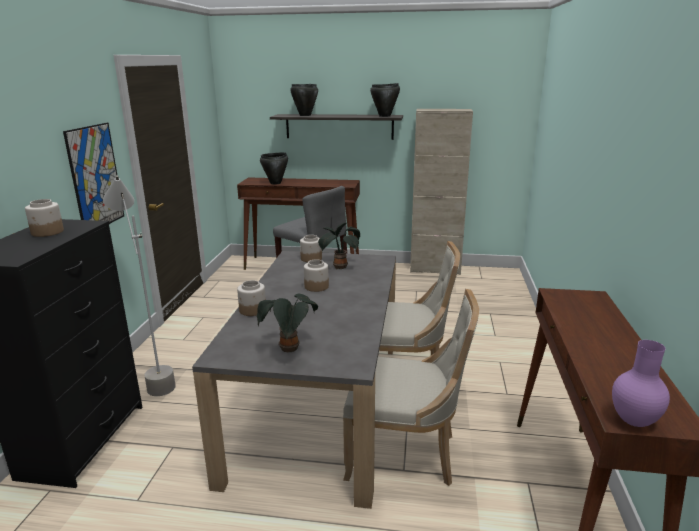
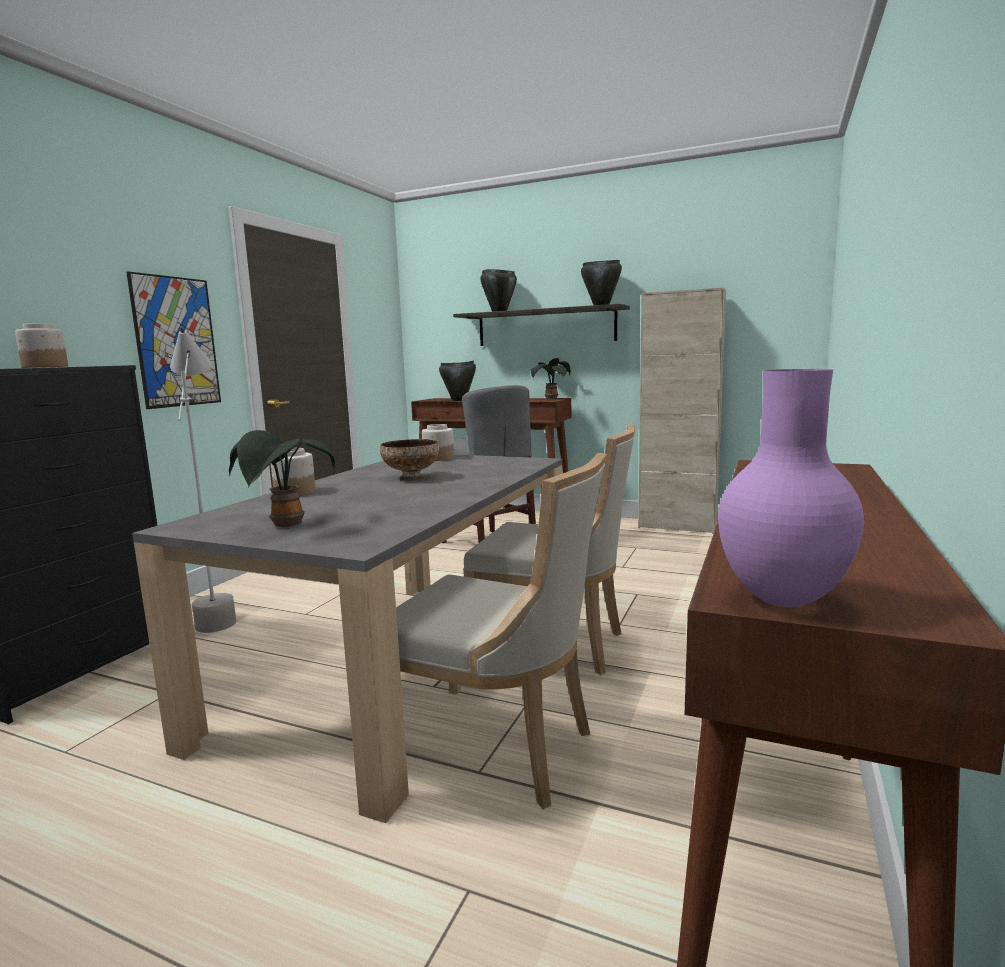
camera: 15 degrees right, 10 degrees down
(316, 286) = (412, 478): jar -> bowl
(339, 266) = (468, 464): potted plant -> potted plant (551, 398)

